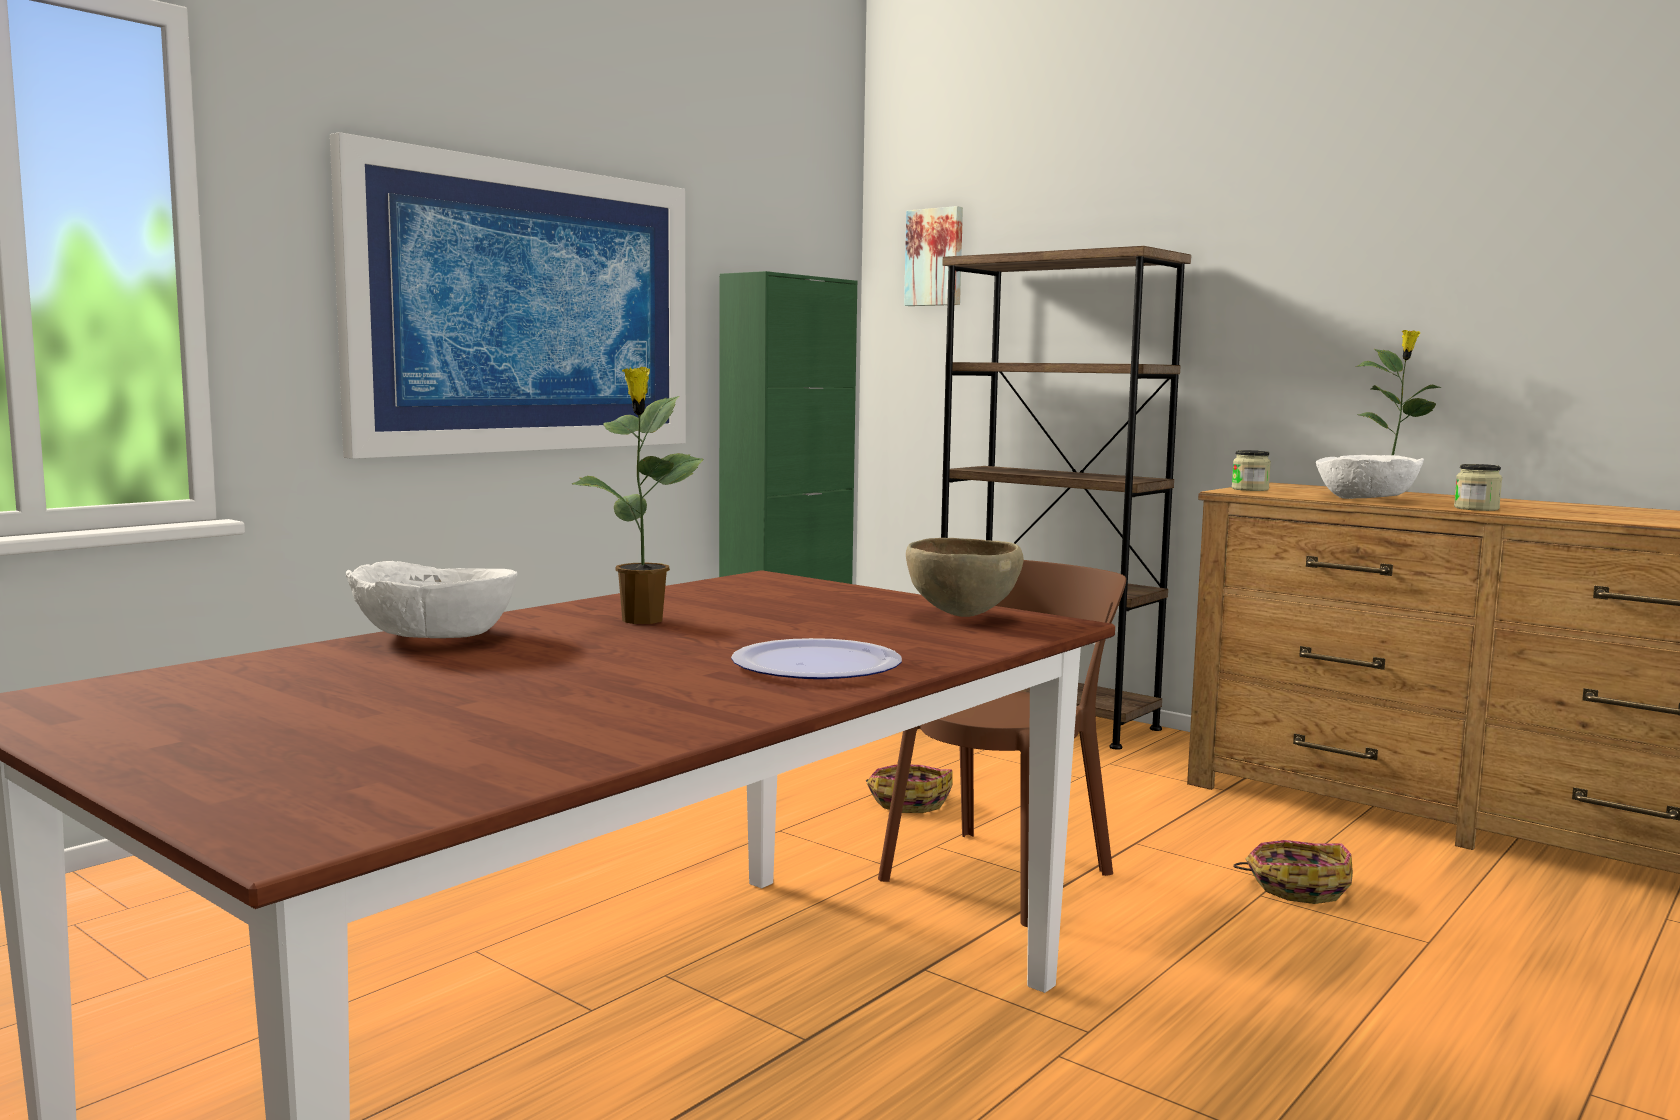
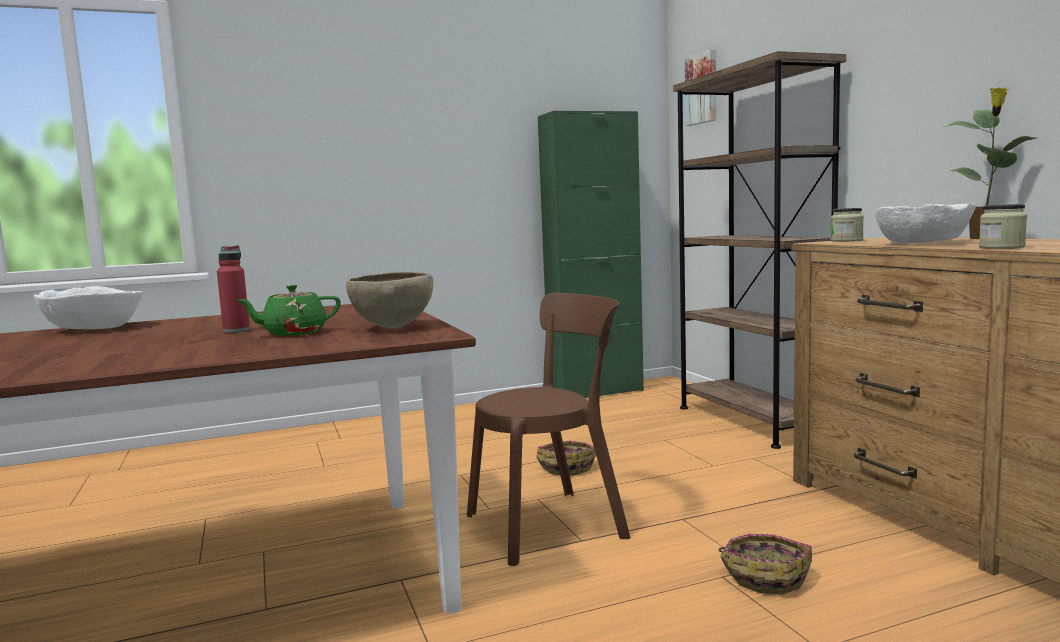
camera: 30 degrees right, 0 degrees up
(526, 309) = (391, 148): picture -> none
(642, 620) = (214, 324): potted plant -> none
(734, 629) = (236, 330): none -> red bottle
(816, 665) = (182, 352): plate -> none
(850, 629) = (293, 333): none -> green teapot

